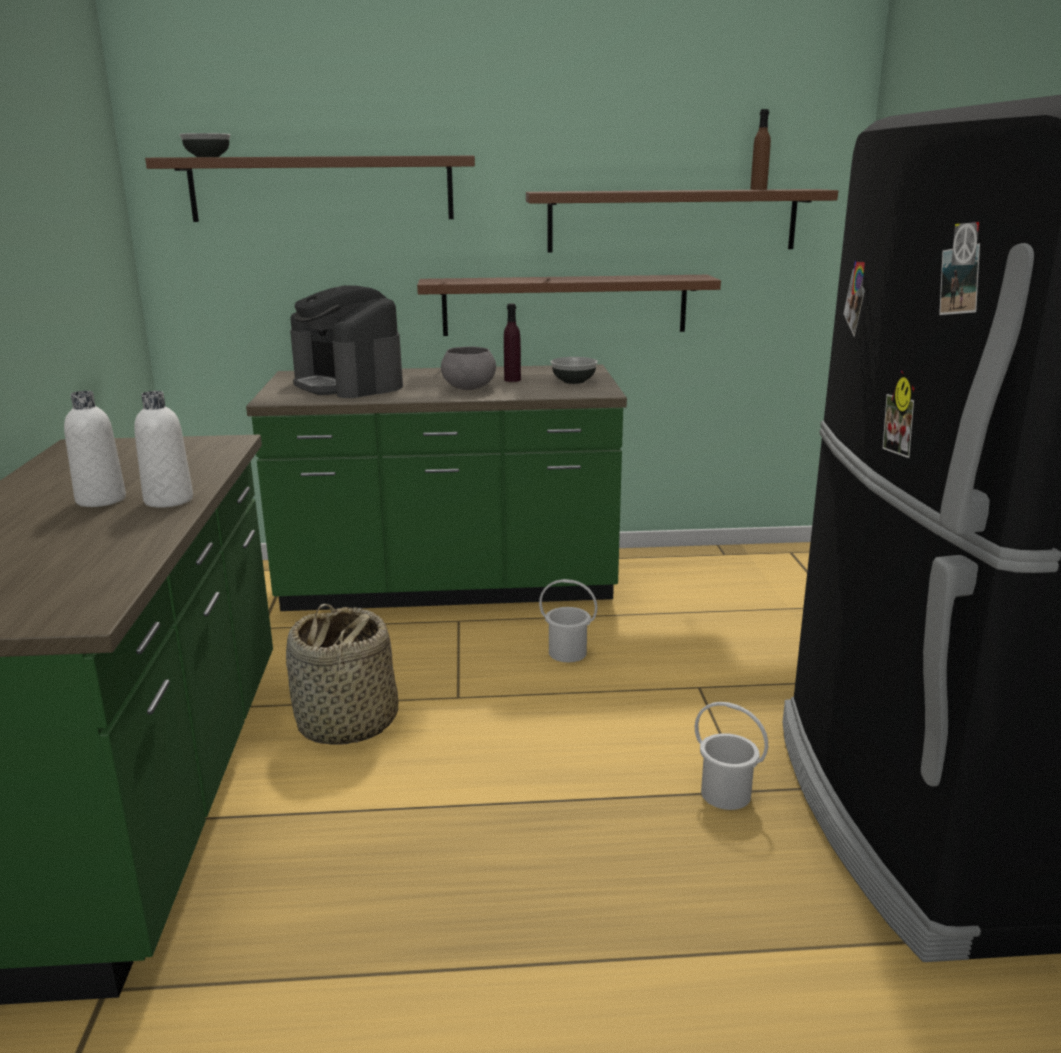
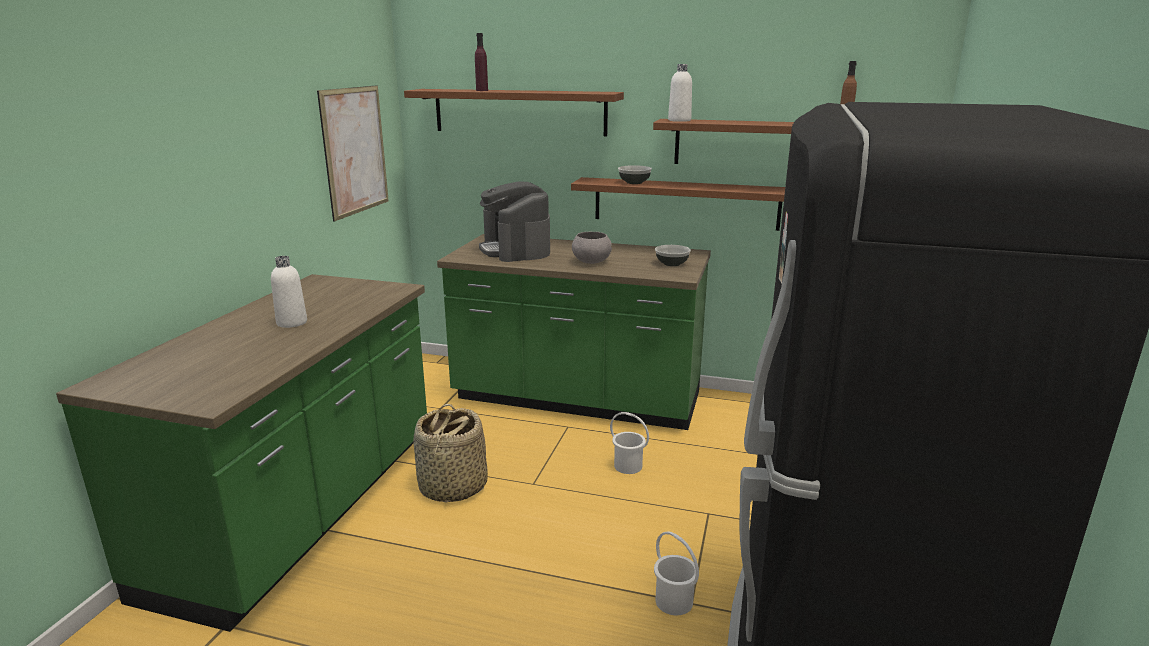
camera: 20 degrees right, 0 degrees up
(85, 249) = (355, 151): none -> picture
(168, 500) = (326, 329): white bottle -> white bottle (679, 120)
(208, 157) = (445, 89): bowl -> bowl (634, 182)
(512, 380) = (629, 258): purple bottle -> purple bottle (482, 90)

